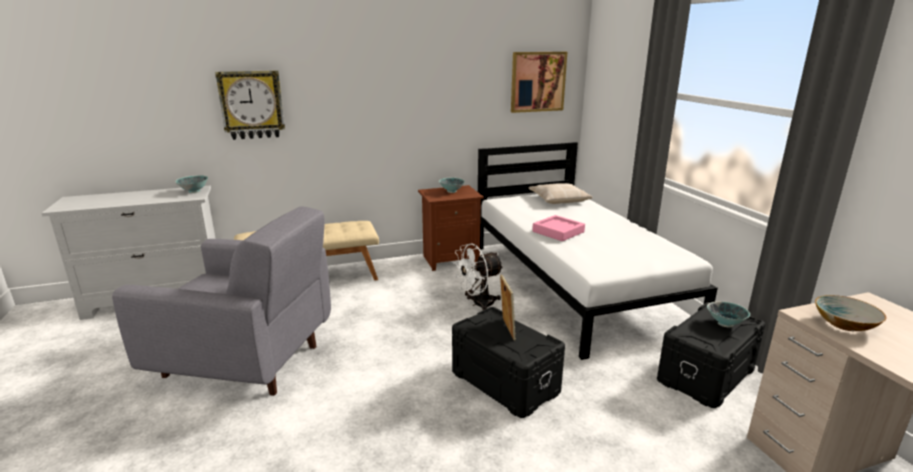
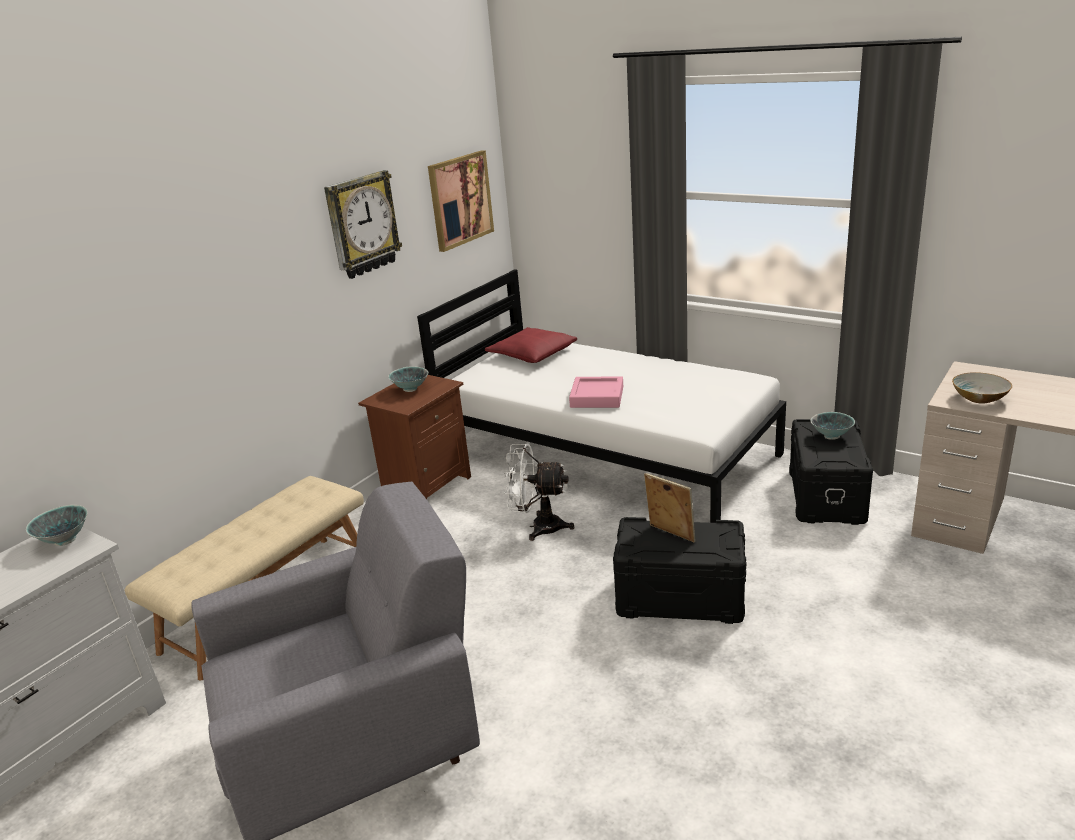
camera: 35 degrees left, 5 degrees up
(252, 105) = (103, 353): wall clock -> wall clock (362, 224)
(478, 304) = (538, 527): white fan -> white fan turned 75 degrees clockwise
(558, 199) = (532, 353): beige pillow -> red pillow

